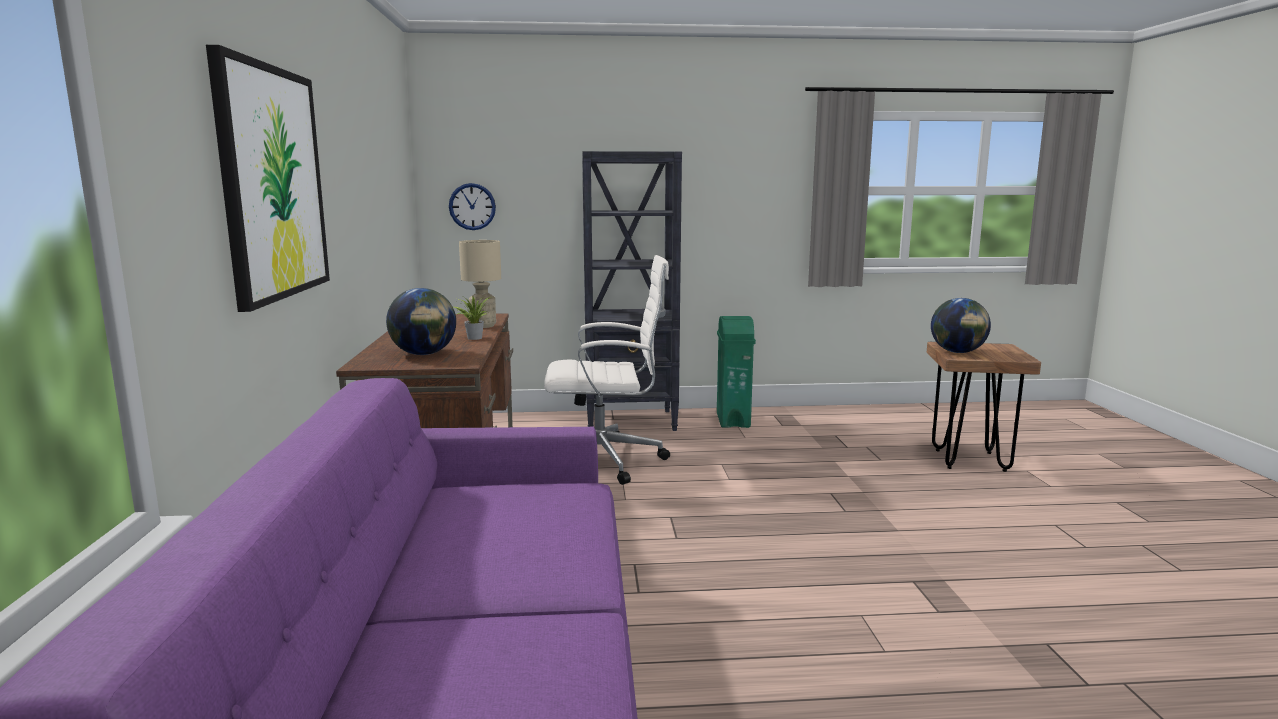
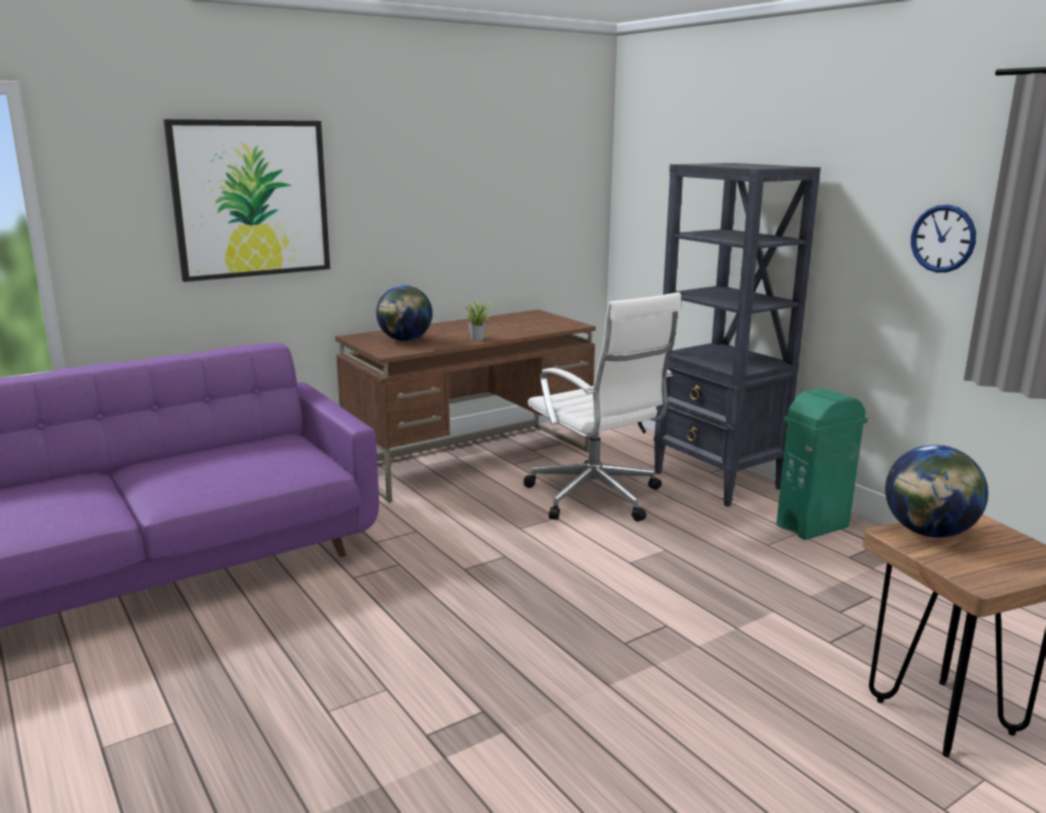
camera: 60 degrees right, 5 degrees up
(472, 206) = (646, 213): wall clock -> wall clock (943, 238)
(483, 326) = (526, 331): beige table lamp -> none

